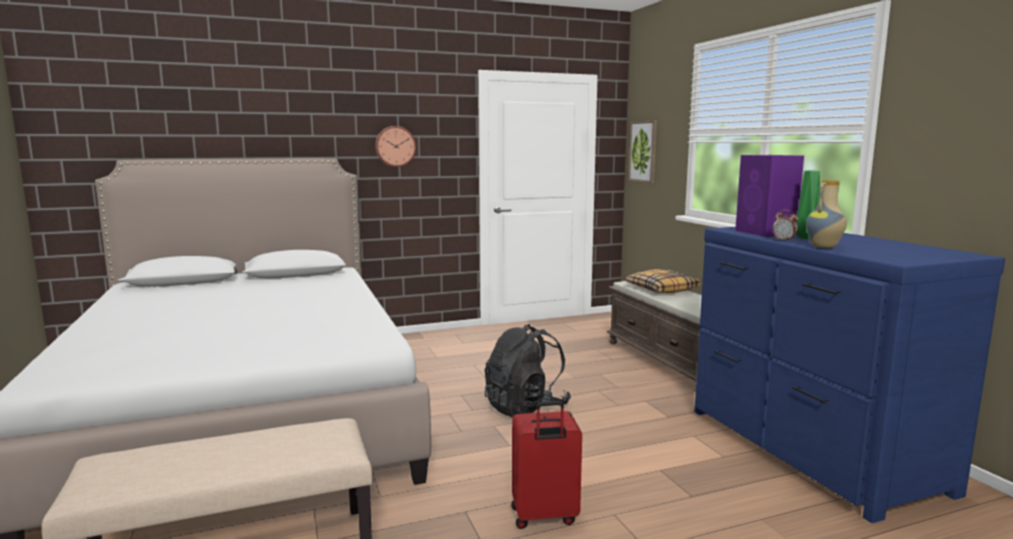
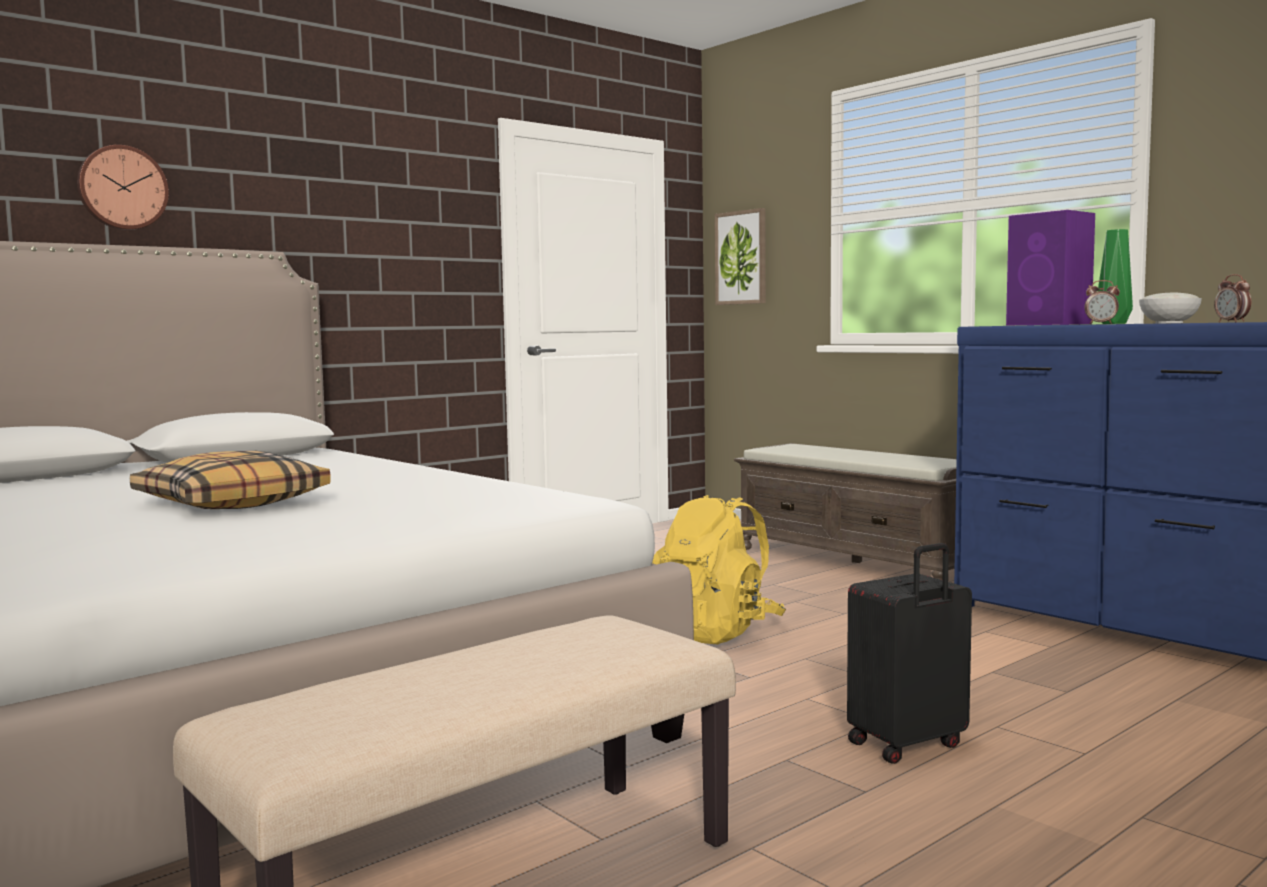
camera: 20 degrees left, 5 degrees down
(395, 146) = (374, 237): wall clock -> wall clock (122, 188)
(526, 407) = (715, 632): black backpack -> yellow backpack
(544, 517) = (908, 745): red suitcase -> black suitcase
(661, 289) = (826, 451): pillow -> pillow (232, 502)
(824, 247) = (1169, 323): vase -> white bowl
(860, 254) = (1232, 322): none -> alarm clock

